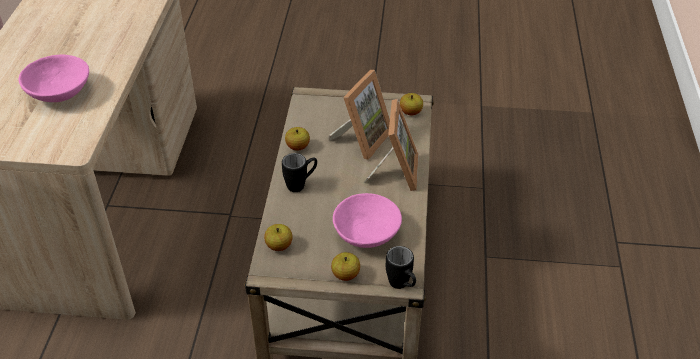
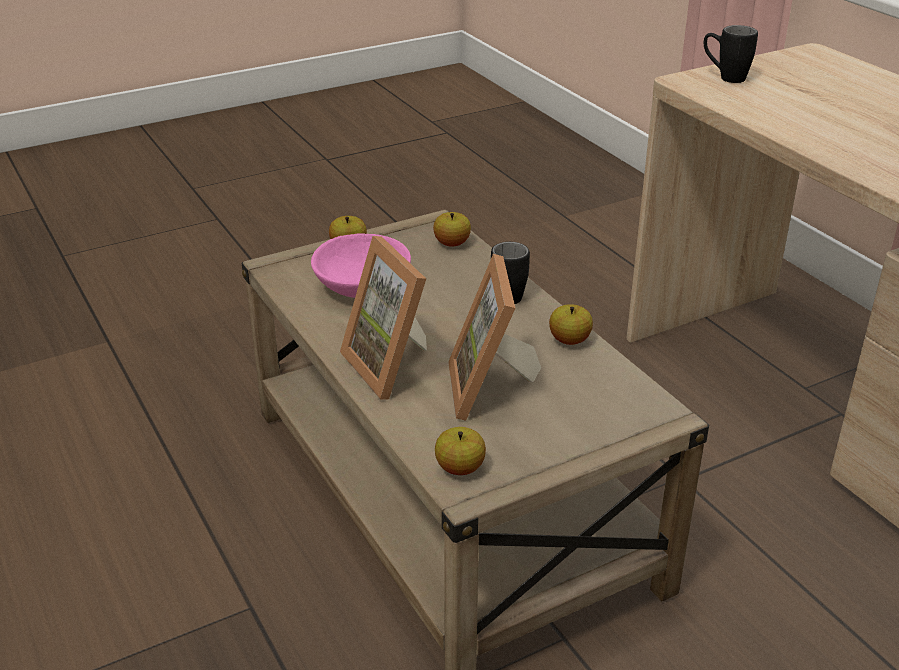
camera: 145 degrees right, 10 degrees down
(60, 93) = (810, 107): pink bowl -> none
(402, 286) = (275, 260): black mug -> black mug (724, 77)

